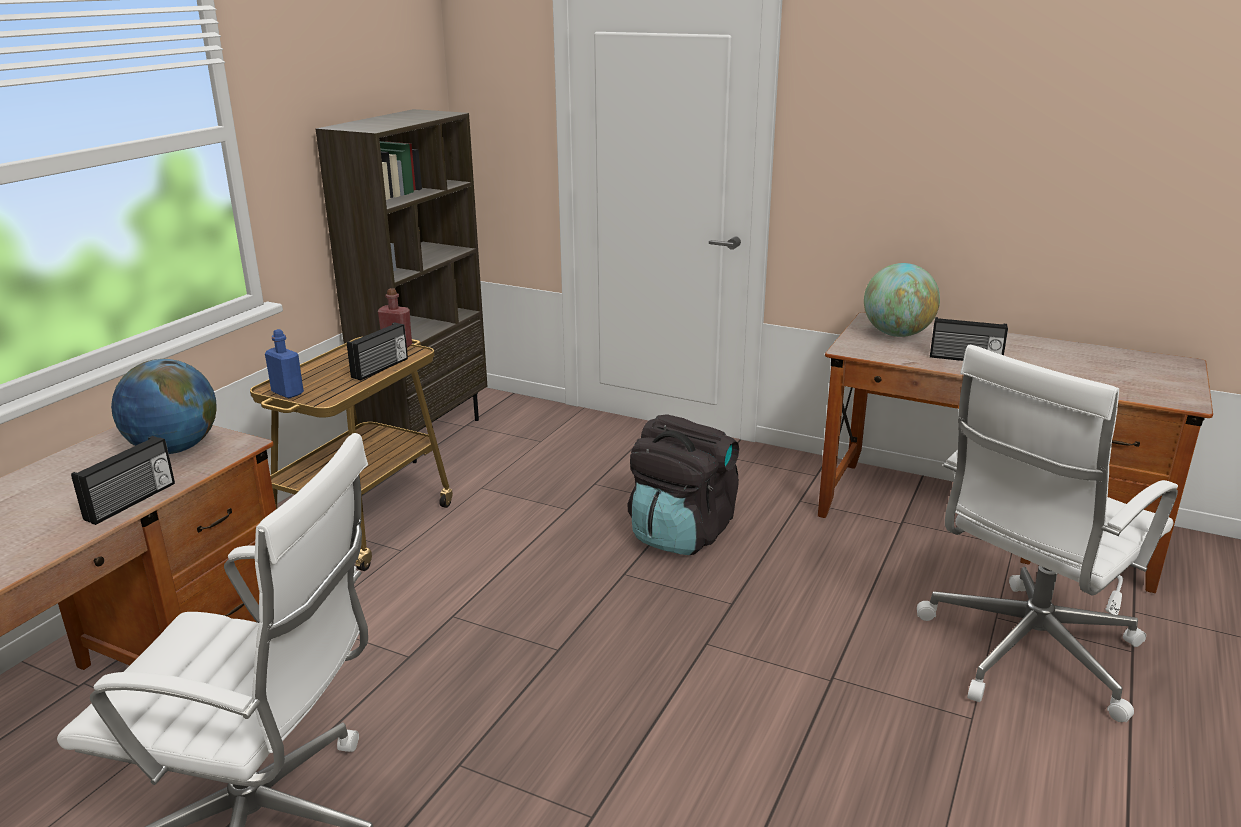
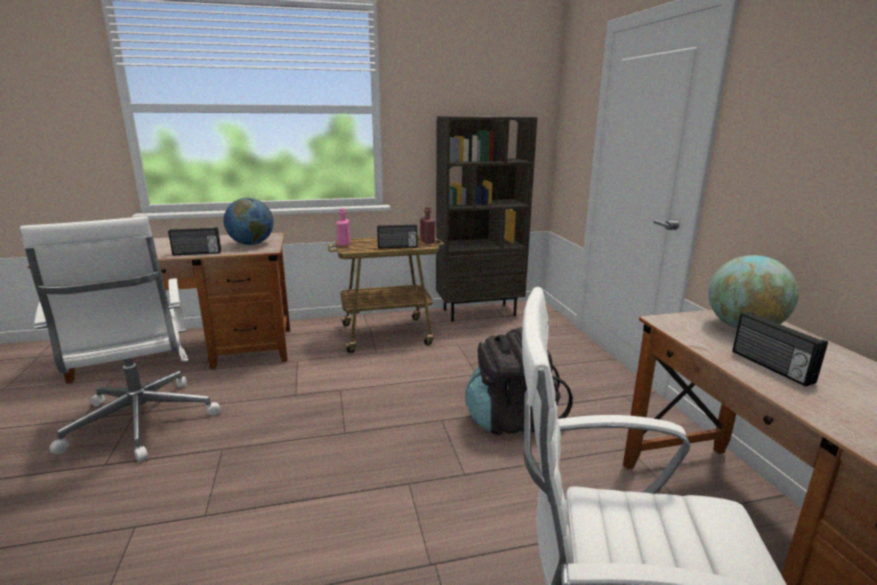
camera: 50 degrees right, 5 degrees down
(287, 393) = (344, 244): blue bottle -> pink bottle

